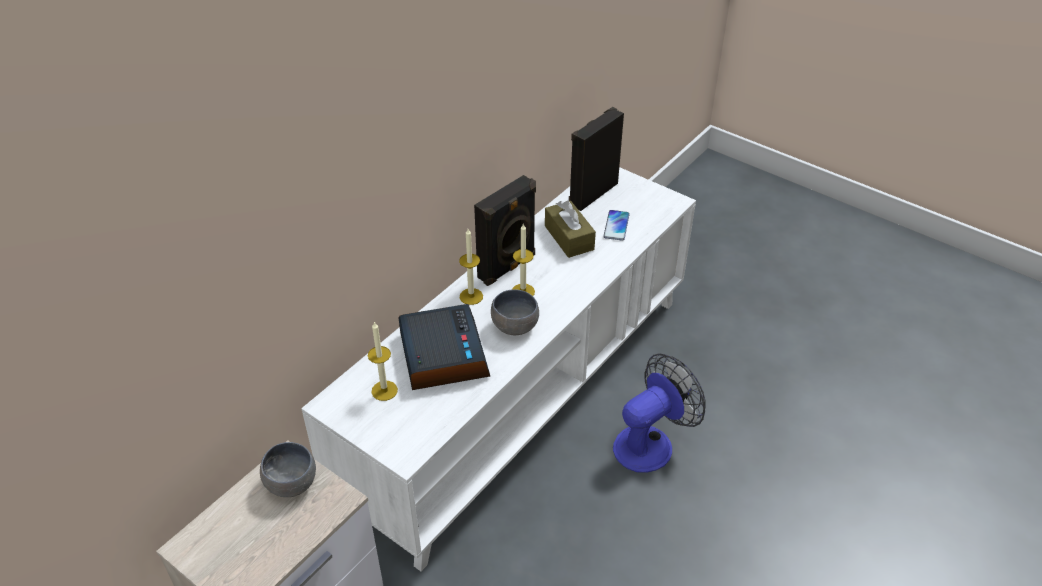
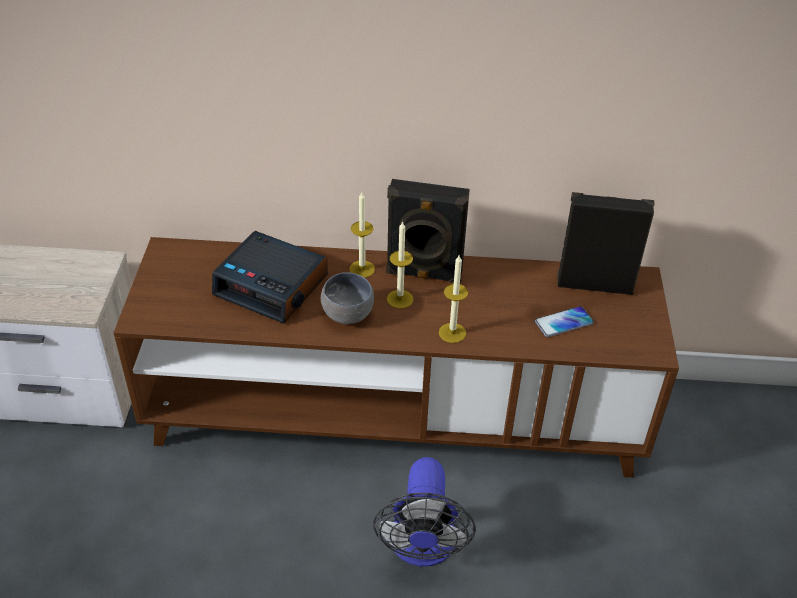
camera: 55 degrees right, 0 degrees up
(294, 484) = (82, 277): grey bowl -> none
(384, 390) = (203, 272): candle -> candle (452, 333)
(442, 355) = (272, 285): alarm clock -> alarm clock turned 75 degrees clockwise
(520, 397) = (395, 415): white tv stand -> brown tv stand
(569, 238) = (508, 296): brown tissue box -> none
(651, 442) = (422, 547): fan -> fan turned 75 degrees clockwise

